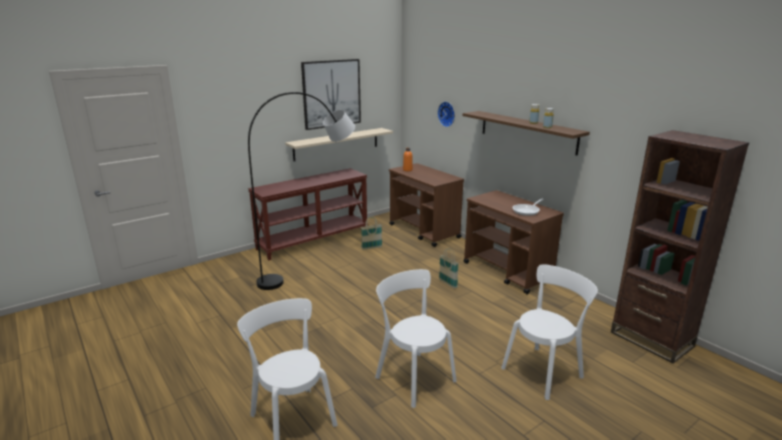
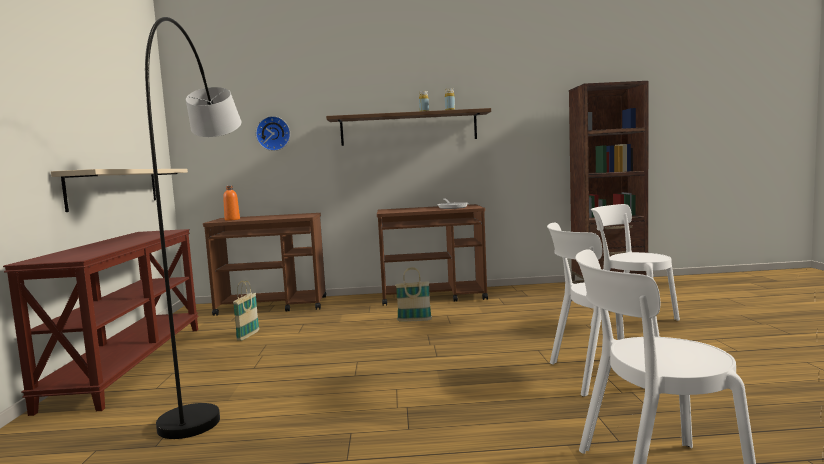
camera: 55 degrees left, 15 degrees down
(331, 93) = (101, 96): picture -> none
(544, 371) = (630, 322): white chair -> white chair turned 45 degrees counterclockwise

